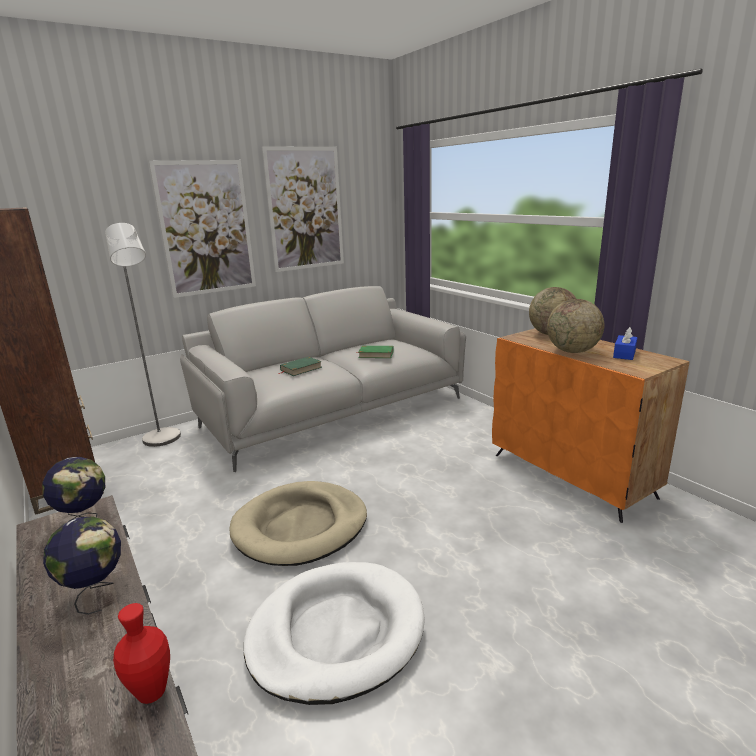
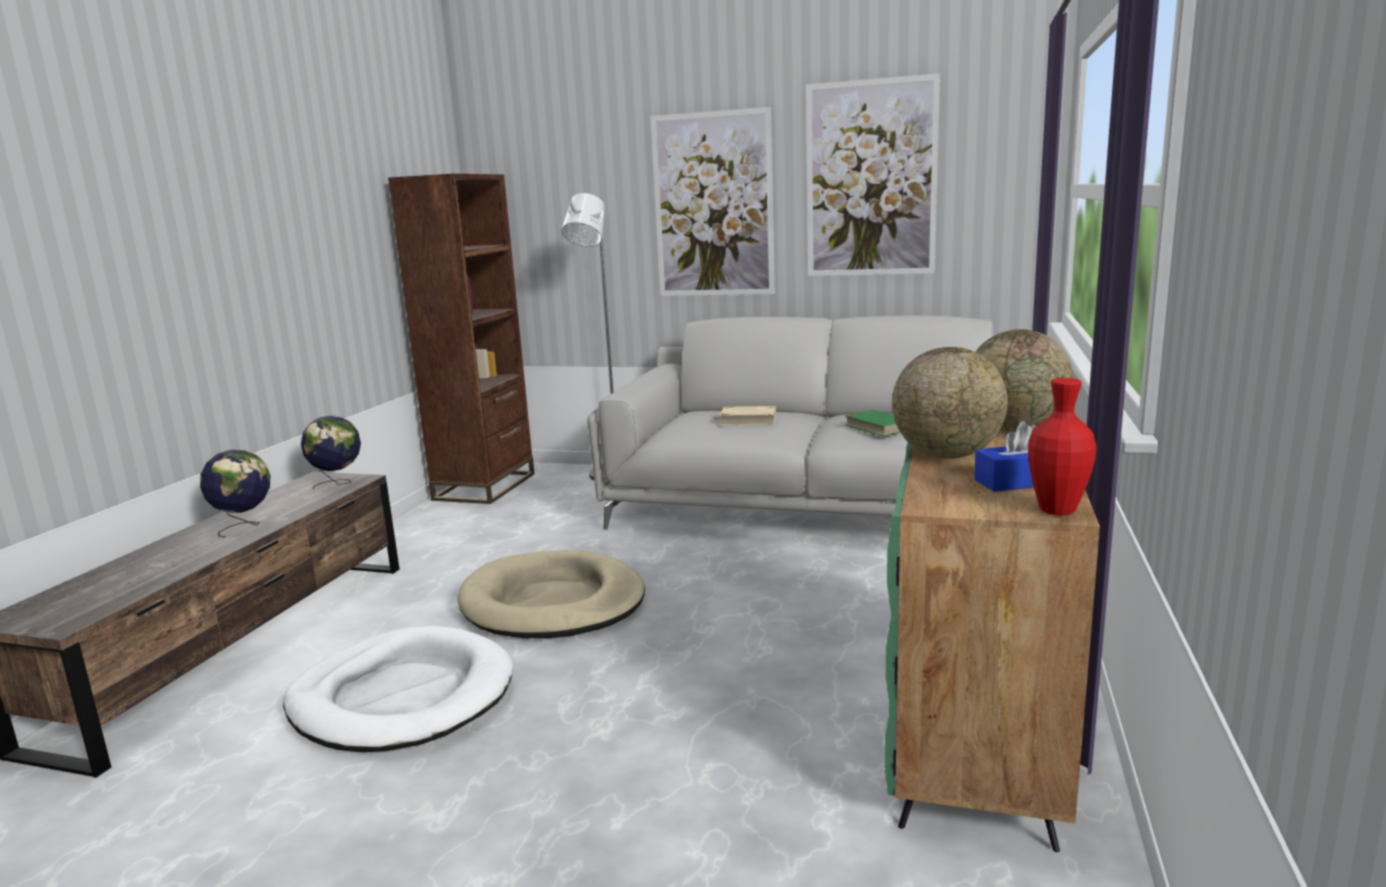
camera: 50 degrees right, 5 degrees down
(152, 692) = (141, 589): red vase -> red vase (1057, 510)
(301, 369) = (748, 420): green book -> beige book
(572, 475) = (975, 732): orange cabinet -> green cabinet

